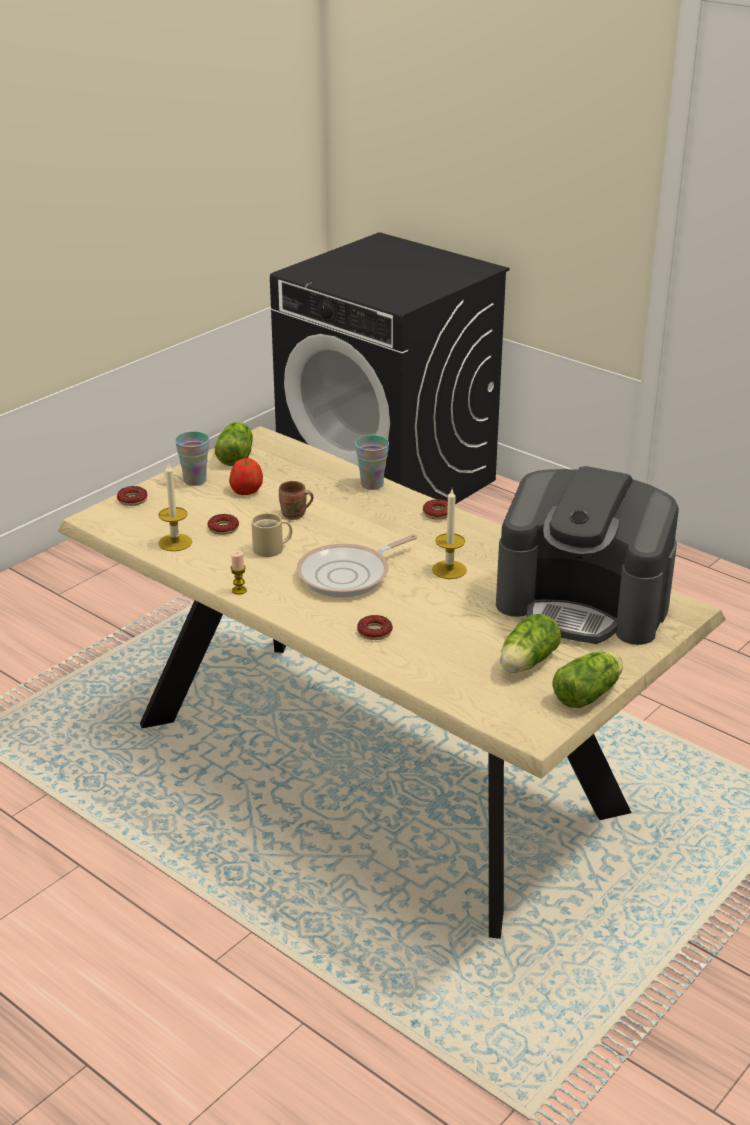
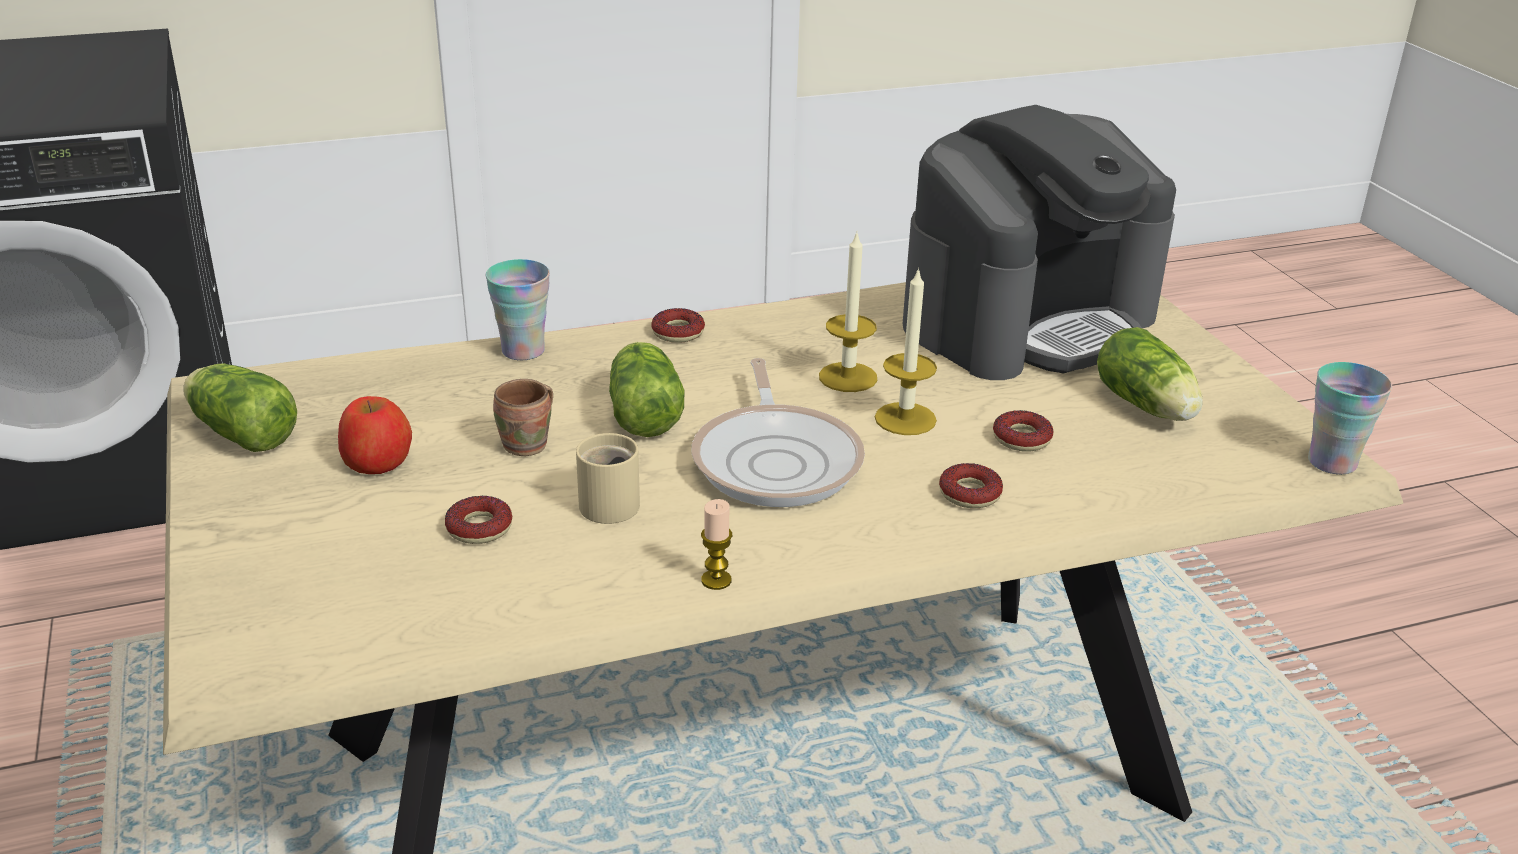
camera: 60 degrees left, 0 degrees up
(132, 500) = (226, 597): donut -> donut (1022, 438)
(175, 542) = (462, 597): candle -> candle (905, 419)
(195, 480) = (262, 502): cup -> cup (1332, 462)
(589, 693) = (1251, 391): lettuce -> lettuce (644, 412)

